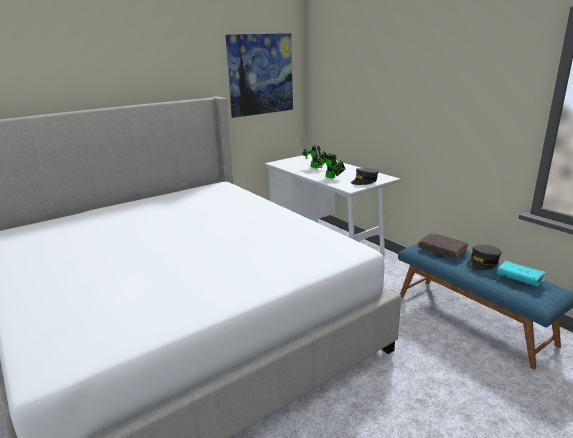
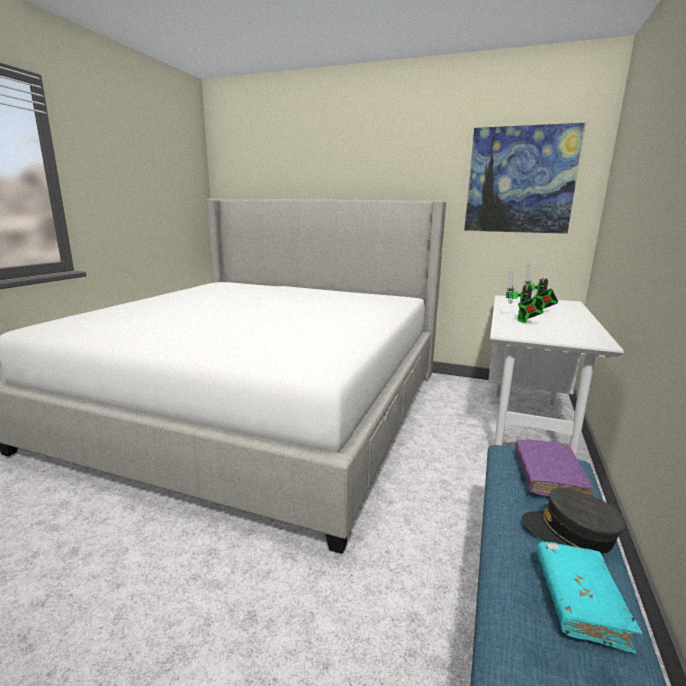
camera: 55 degrees right, 5 degrees down
(364, 181) = (551, 335): grey cap -> none
(442, 250) = (548, 476): brown book -> purple book

